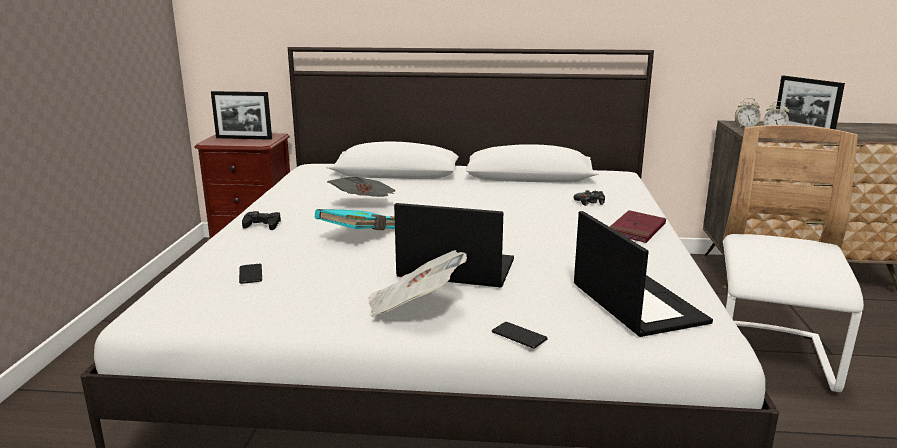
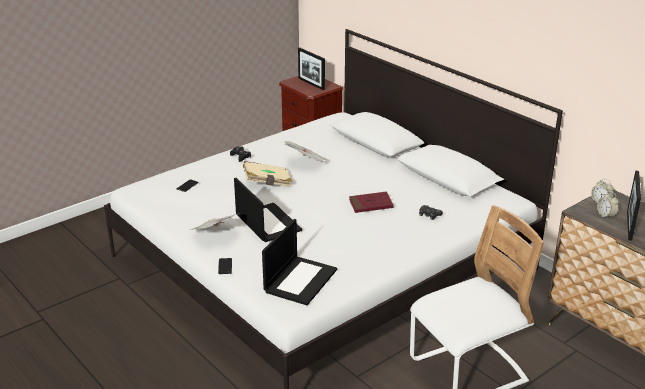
camera: 45 degrees right, 10 degrees up
(361, 235) = (267, 183): turquoise book -> beige book
(636, 230) = (405, 245): red book -> red book (371, 204)

